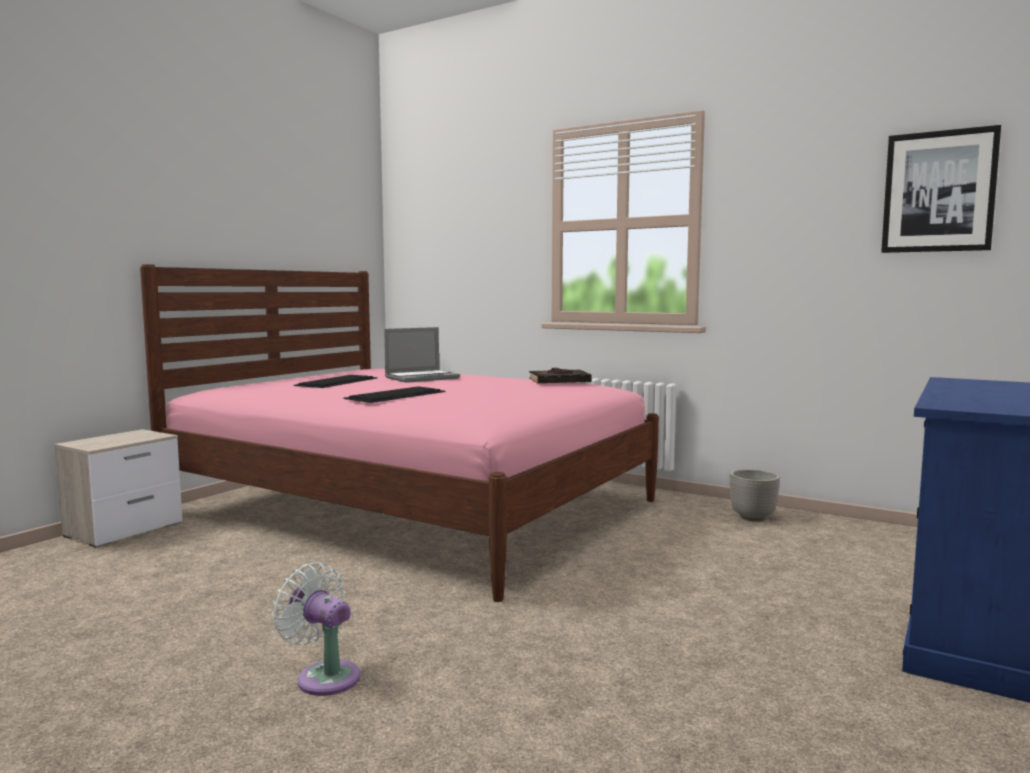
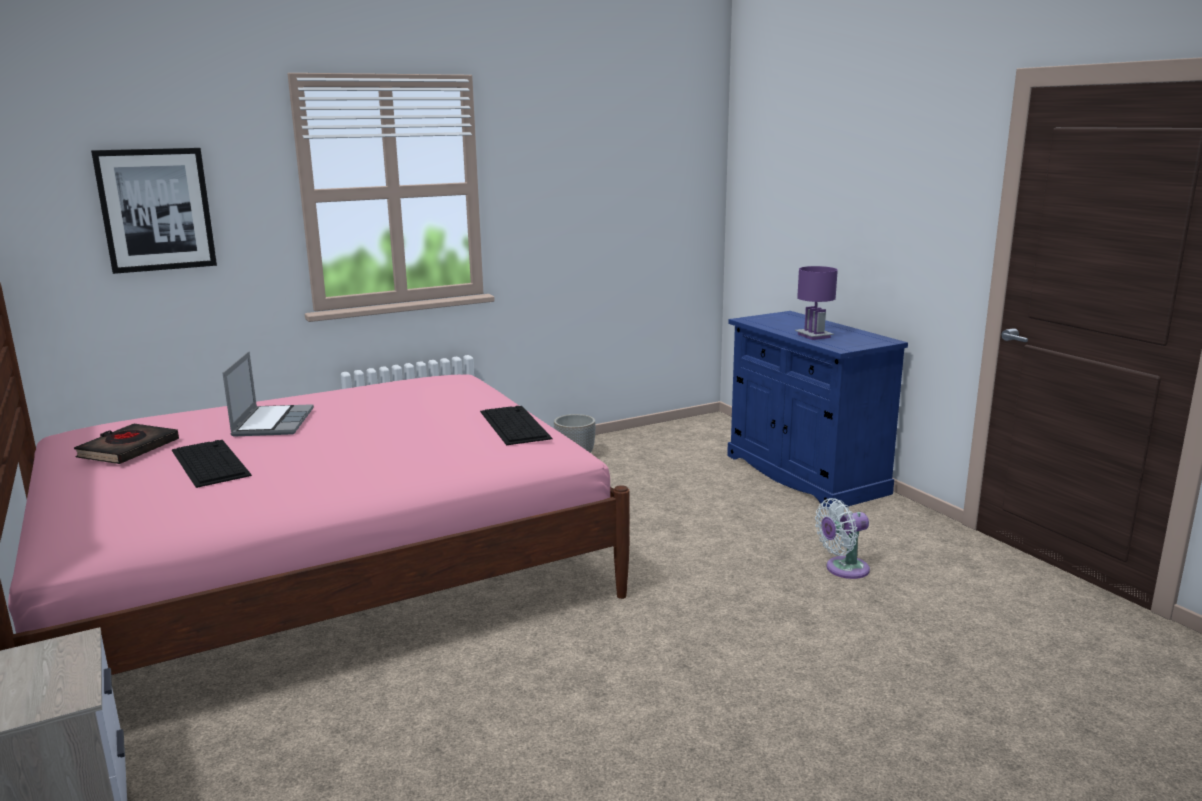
camera: 60 degrees left, 10 degrees up
(324, 676) = (691, 703): white fan -> white fan (843, 569)
(396, 395) = (385, 451): keyboard -> keyboard (513, 424)
(559, 381) = (414, 383): black book -> black book (128, 449)
(938, 192) = (655, 167): picture -> picture (156, 210)
(966, 396) = (814, 336): none -> purple table lamp

